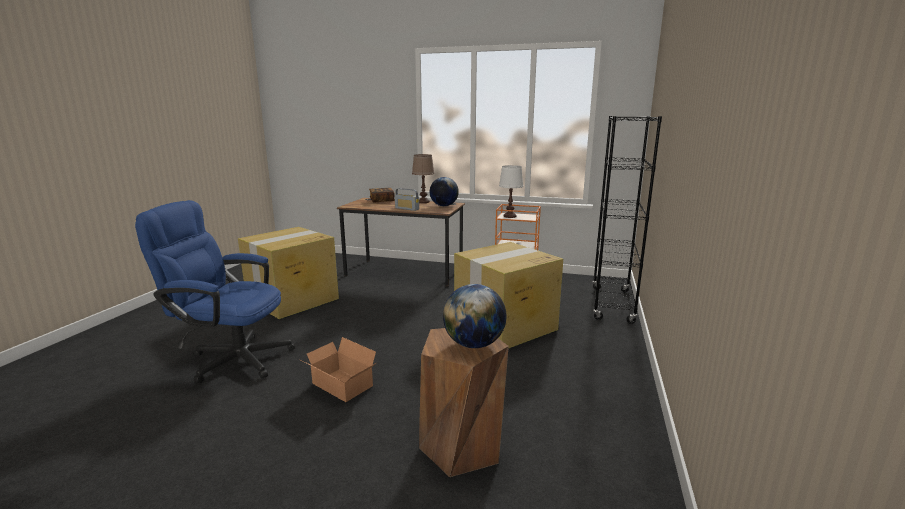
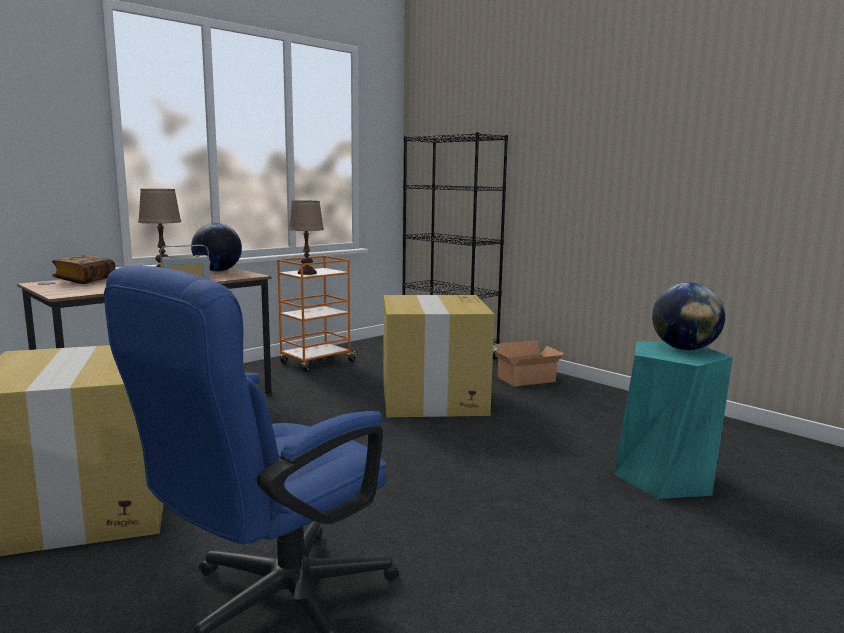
camera: 60 degrees left, 5 degrees down
(341, 386) = (485, 517): cardboard box -> cardboard box (528, 380)
(461, 446) = (664, 478): brown stool -> turquoise stool
(509, 216) = (307, 273): white table lamp -> brown table lamp

